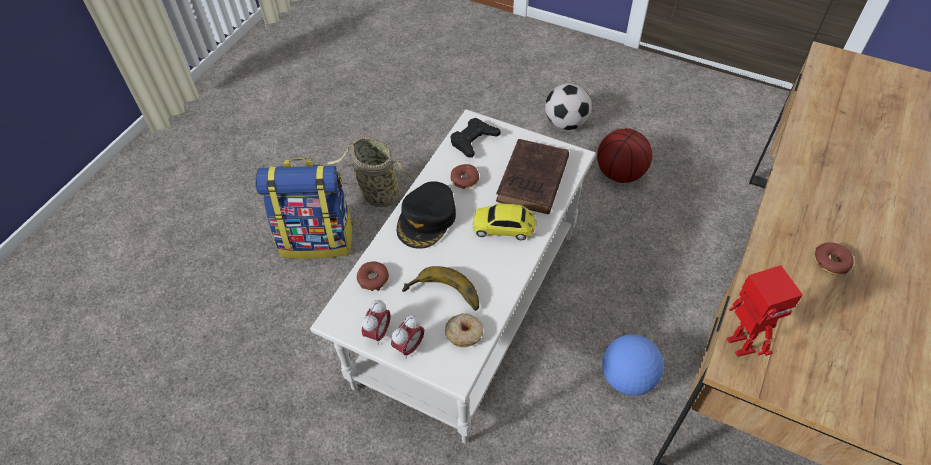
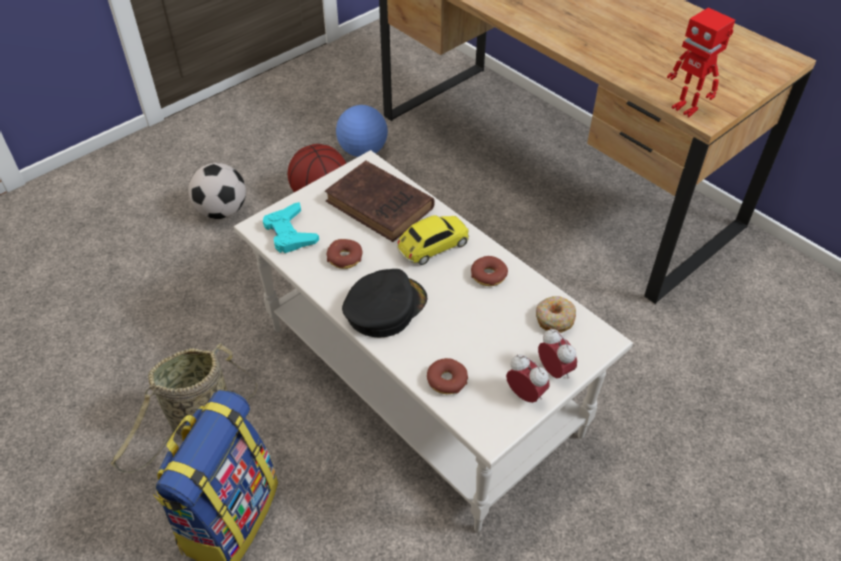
camera: 70 degrees left, 5 degrees down
(427, 219) = (384, 307): black cap -> black cap turned 90 degrees counterclockwise
(443, 297) = (501, 323): banana -> none
(473, 140) = (290, 233): black game controller -> turquoise game controller
(504, 228) = (432, 247): toy car -> toy car turned 150 degrees counterclockwise
(627, 378) = (557, 282): football -> football (363, 151)
(738, 345) = (685, 108): toy robot -> toy robot turned 135 degrees counterclockwise
(830, 262) = (621, 37): donut -> donut (488, 275)

